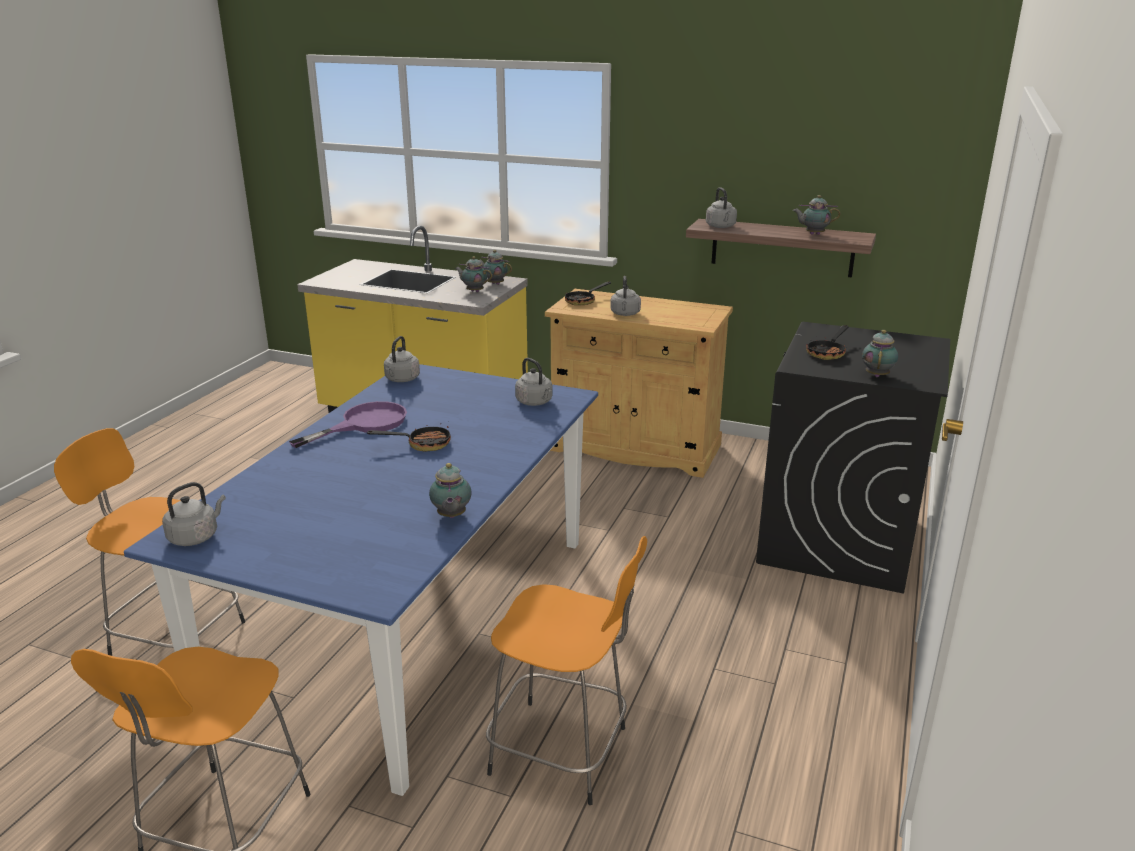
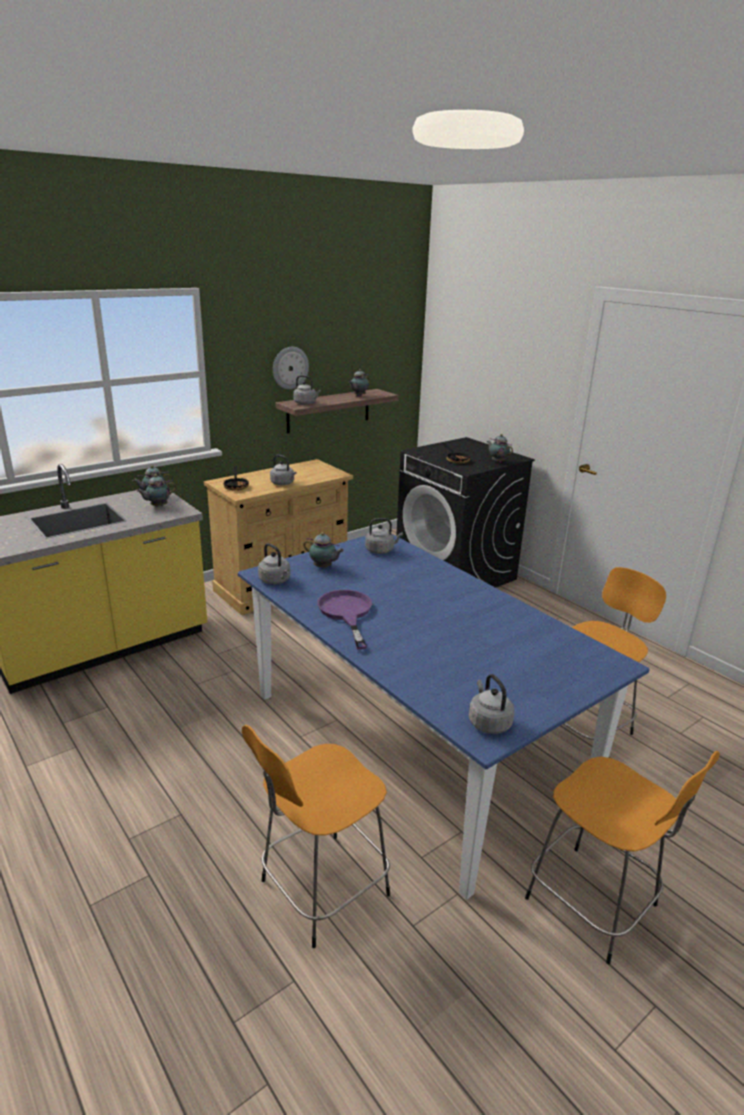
camera: 60 degrees left, 0 degrees up
(422, 444) = (408, 601): frying pan -> none
(451, 516) = (529, 618): teapot -> teapot (323, 567)
(725, 177) = (290, 367): none -> wall clock

